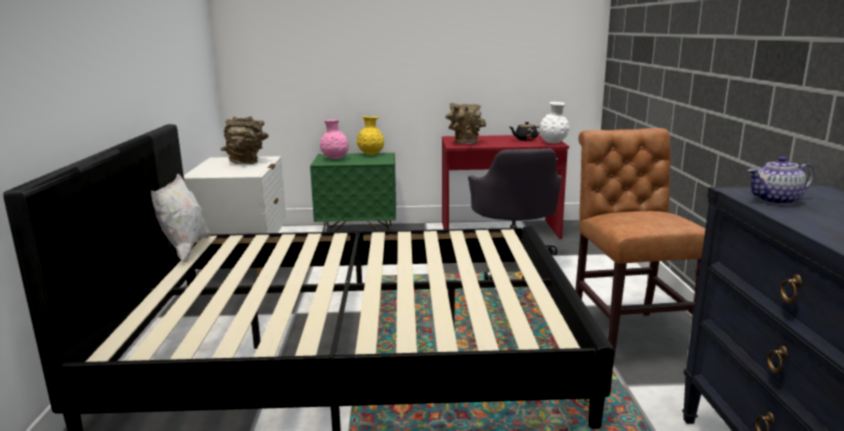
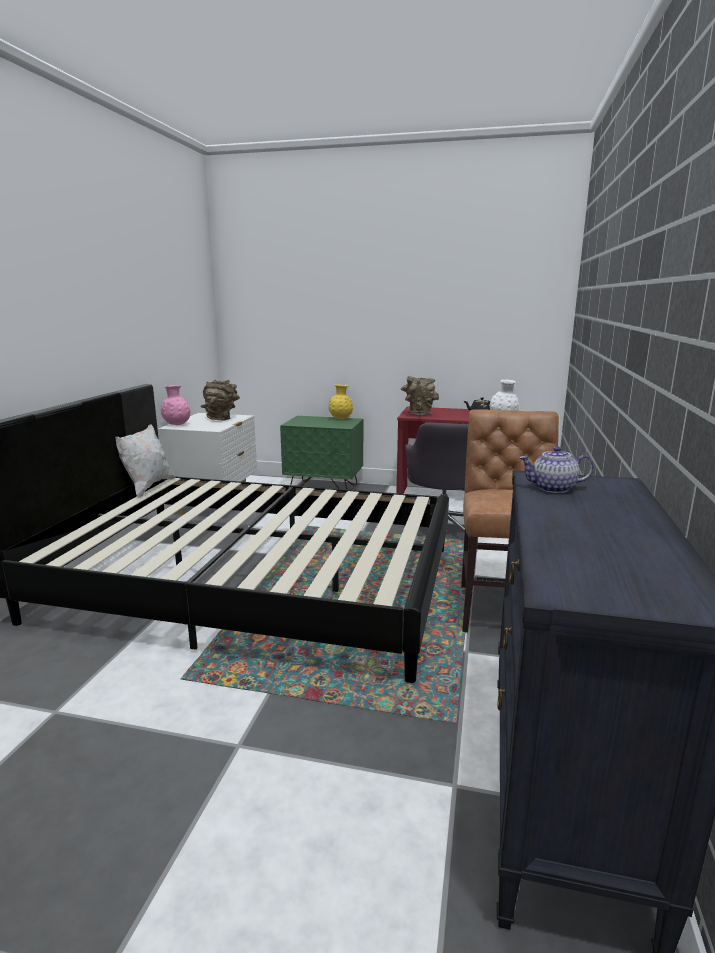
camera: 15 degrees right, 0 degrees up
(335, 159) = (306, 421): pink vase -> pink vase (177, 425)

